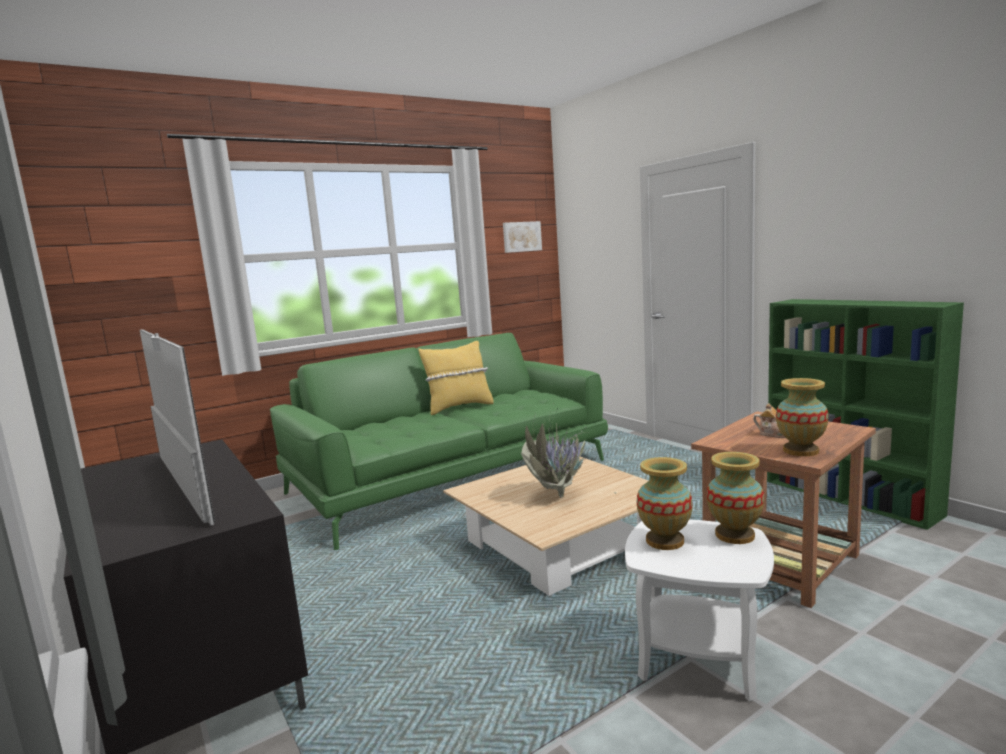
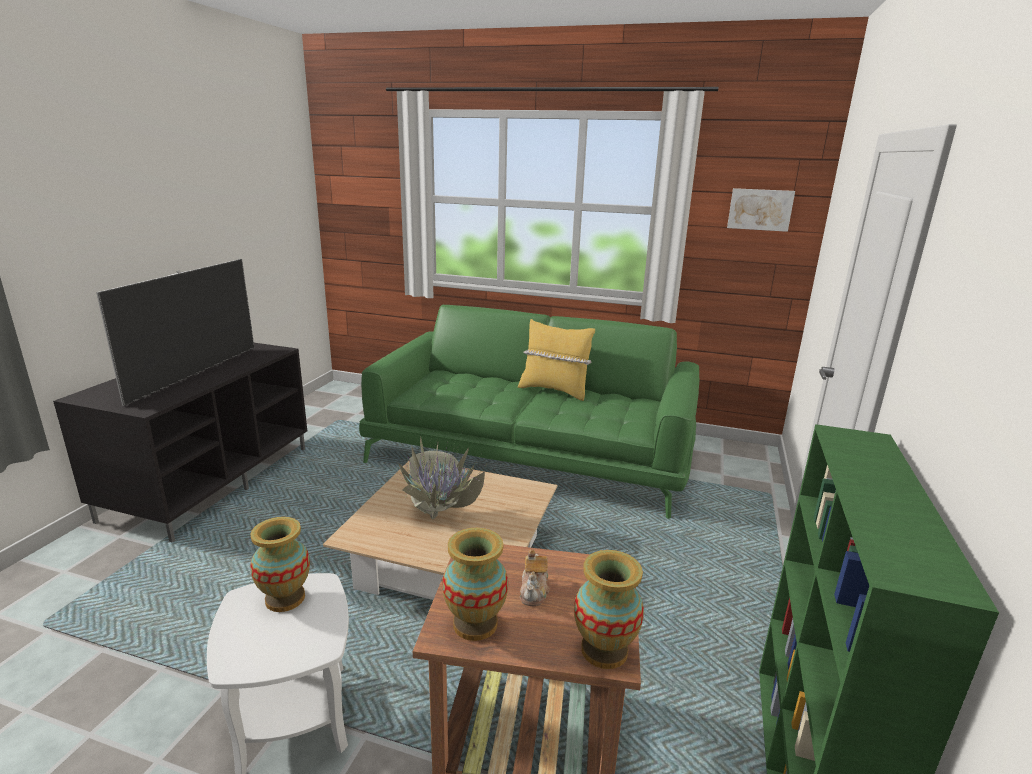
camera: 50 degrees right, 10 degrees up
(734, 535) = (315, 640): vase -> vase (604, 650)

